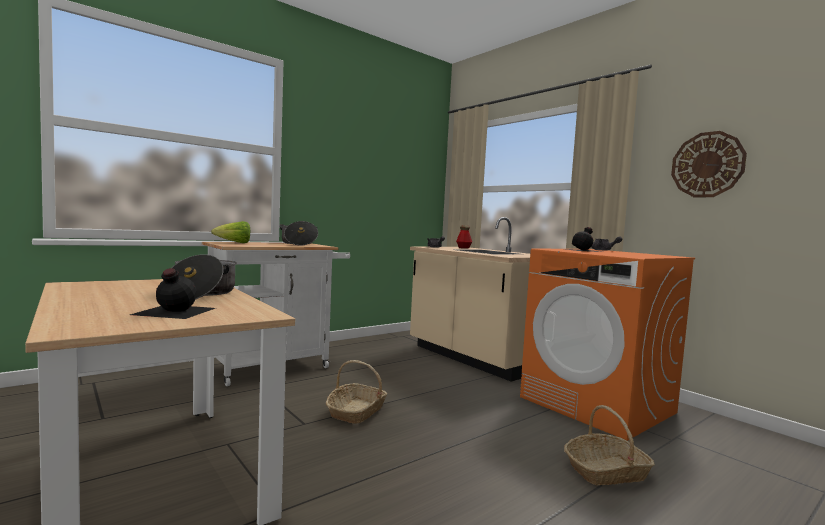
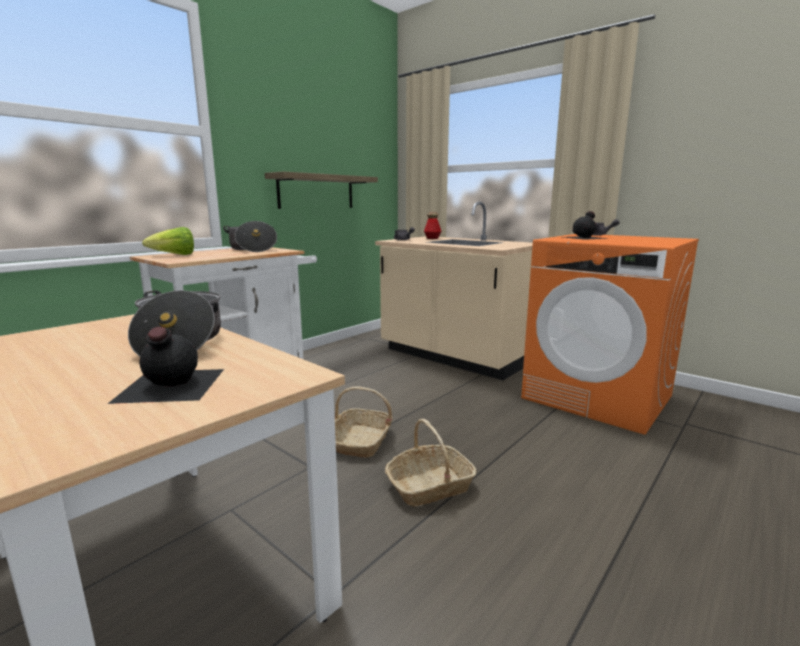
camera: 10 degrees left, 10 degrees up
(366, 203) = (316, 192): none -> shelf
(606, 471) = (645, 475): basket -> basket (430, 486)
(707, 165) = (711, 135): wall clock -> none

